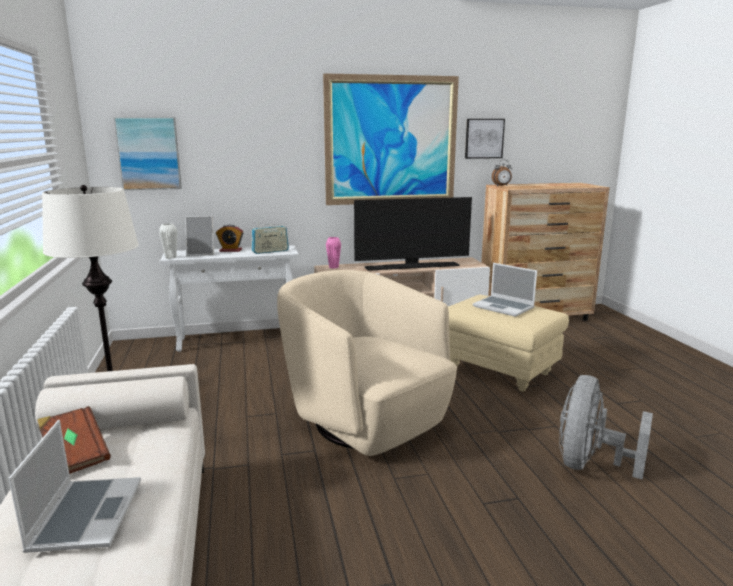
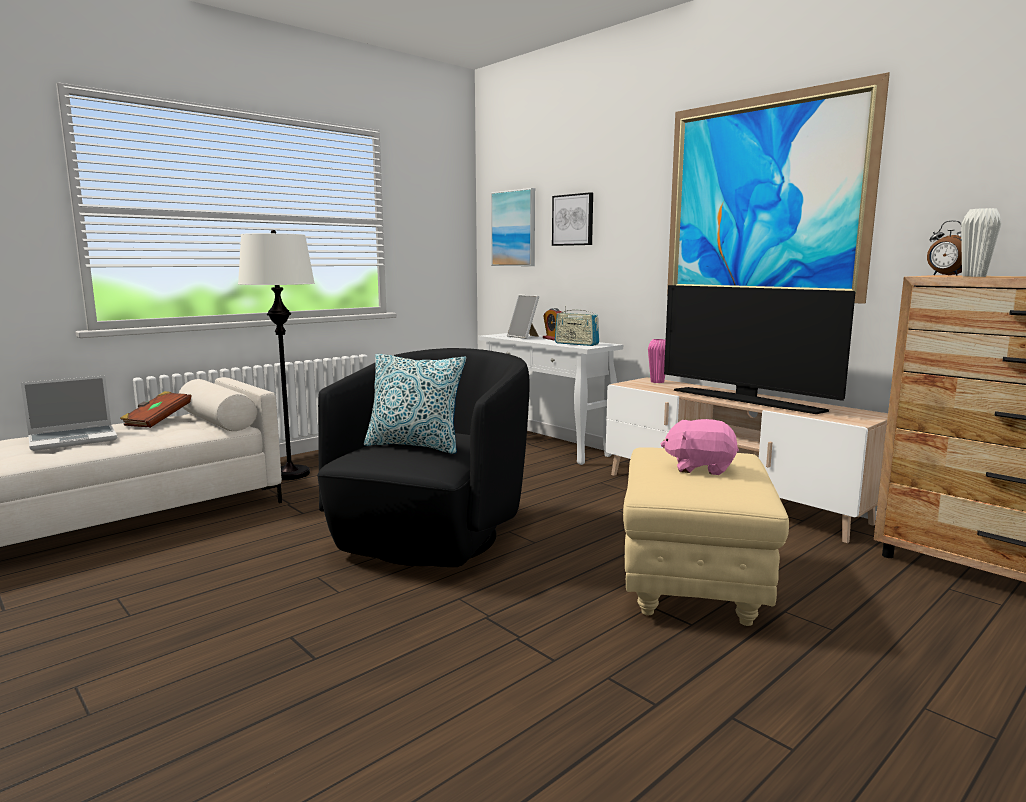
camera: 60 degrees right, 5 degrees down
(170, 257) = (493, 335): white vase -> white vase (974, 276)
(365, 420) = (432, 536): beige armchair -> black armchair
(391, 353) = (415, 446): none -> pillow
(484, 138) = (941, 183): picture -> picture (573, 220)
(504, 307) = (699, 468): laptop -> pink plush toy
(590, 464) = (451, 708): grey fan -> none

